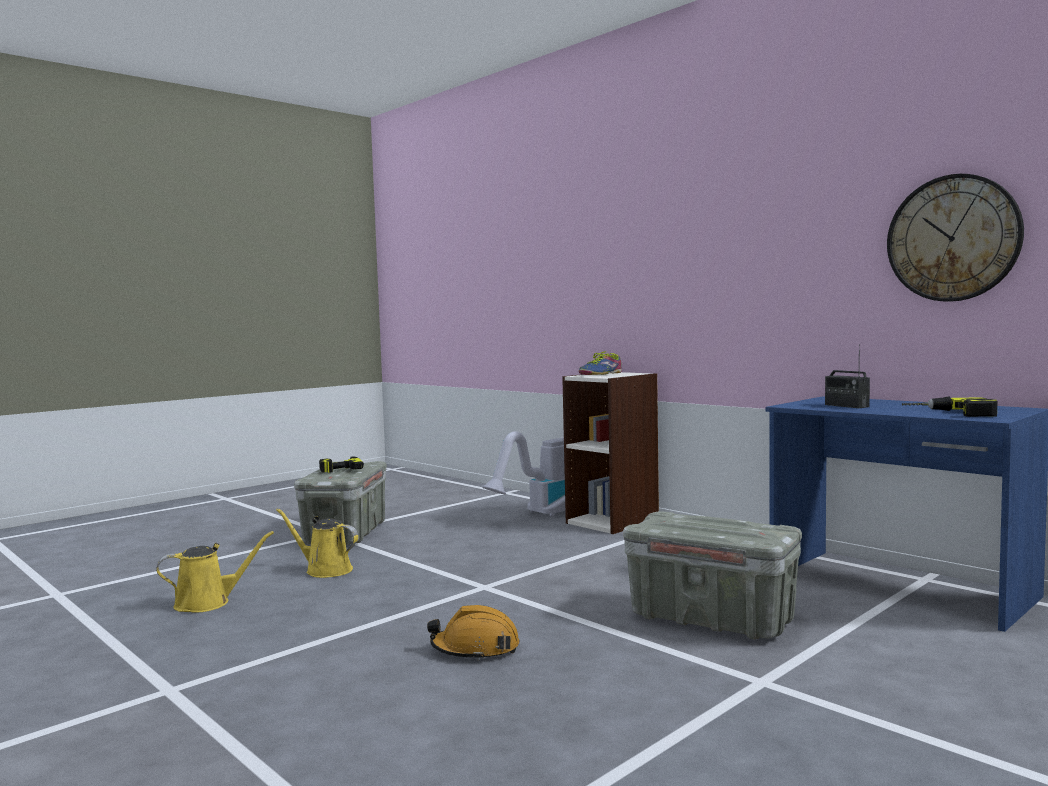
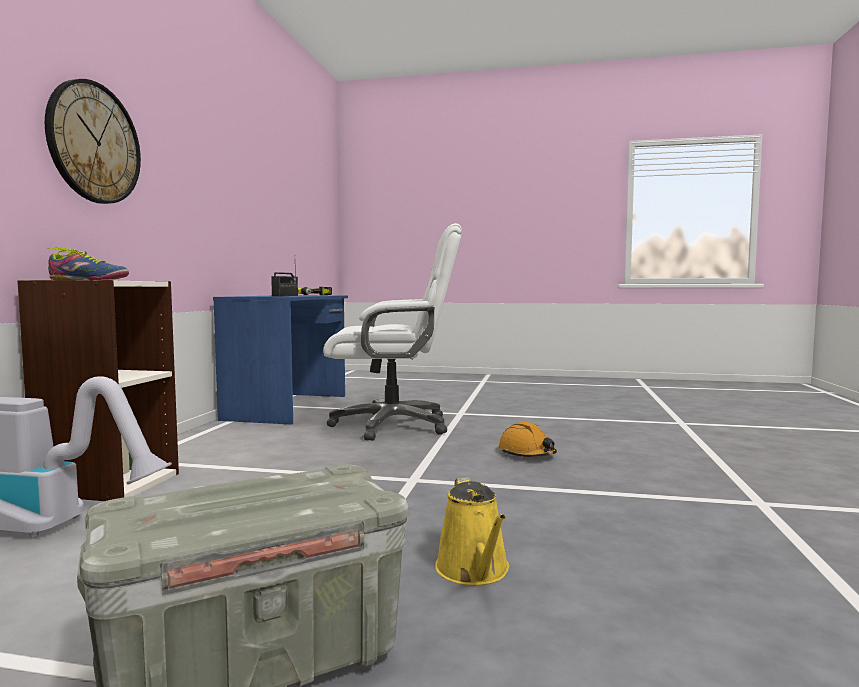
camera: 125 degrees left, 0 degrees up
(208, 603) = (684, 587): yellow watering can -> none
(340, 467) = (228, 507): power drill -> none
(710, 619) = (393, 425): grey storage box -> white office chair
(953, 238) = (252, 194): wall clock -> wall clock (94, 143)

